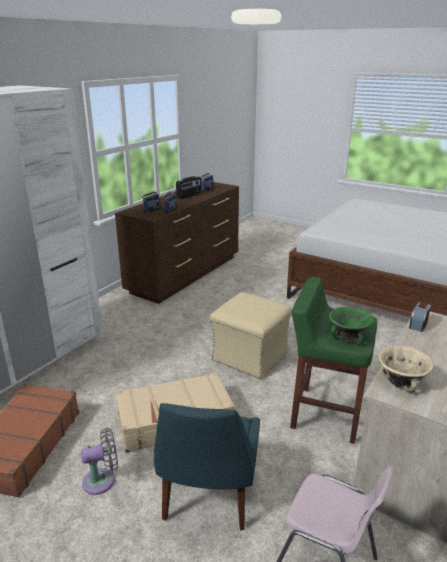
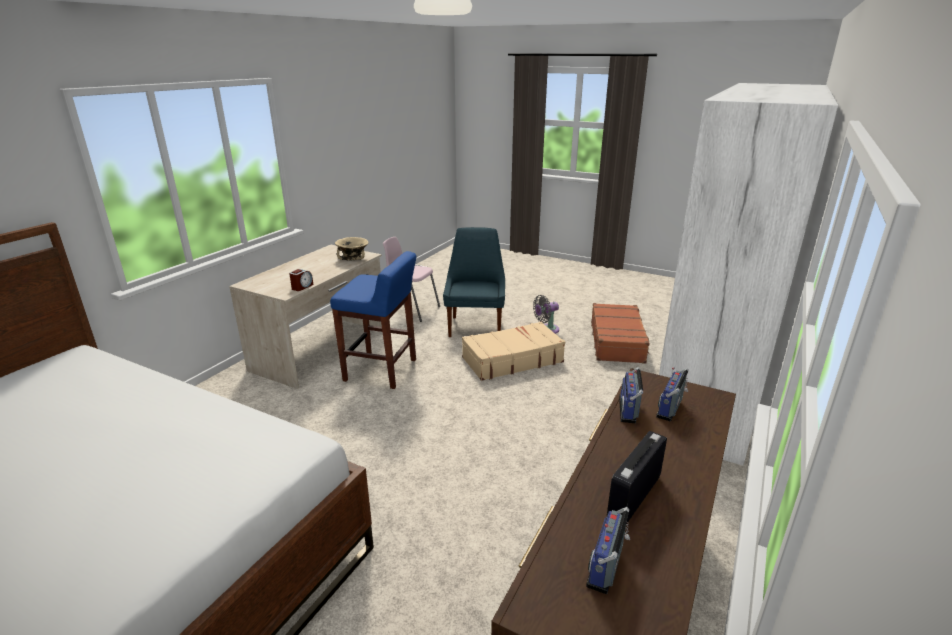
camera: 175 degrees right, 0 degrees up
(249, 356) = (449, 420): beige ottoman -> none
(325, 413) = (381, 370): green stool -> blue stool
(349, 337) = (368, 280): green bowl -> none

